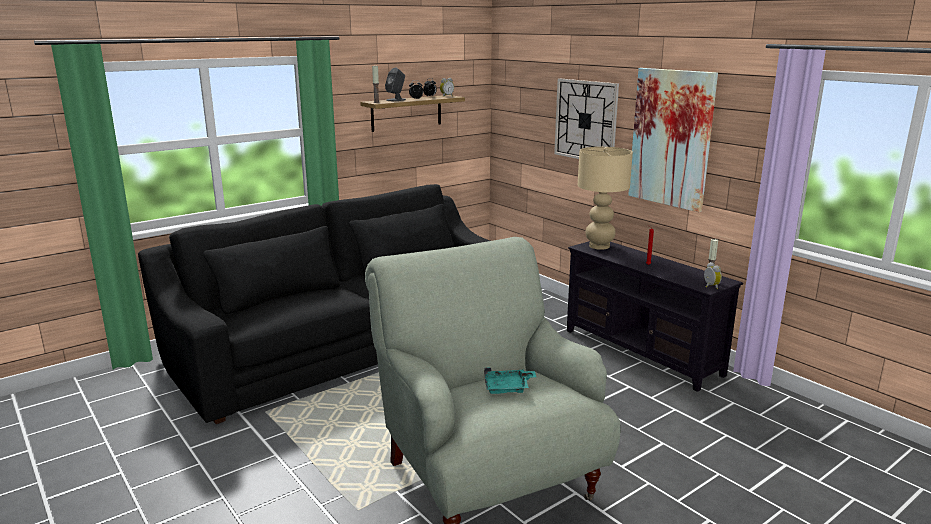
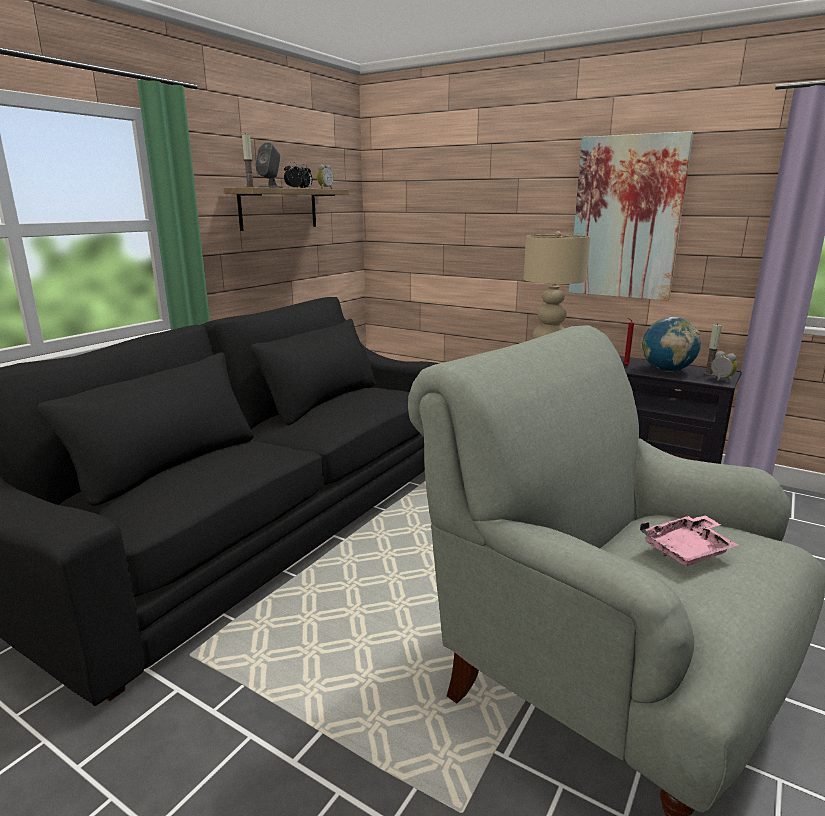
camera: 20 degrees left, 0 degrees up
(508, 388) = (688, 550): turquoise tray -> pink tray
(586, 120) = (503, 210): wall clock -> none
(676, 273) = (666, 370): none -> globe

